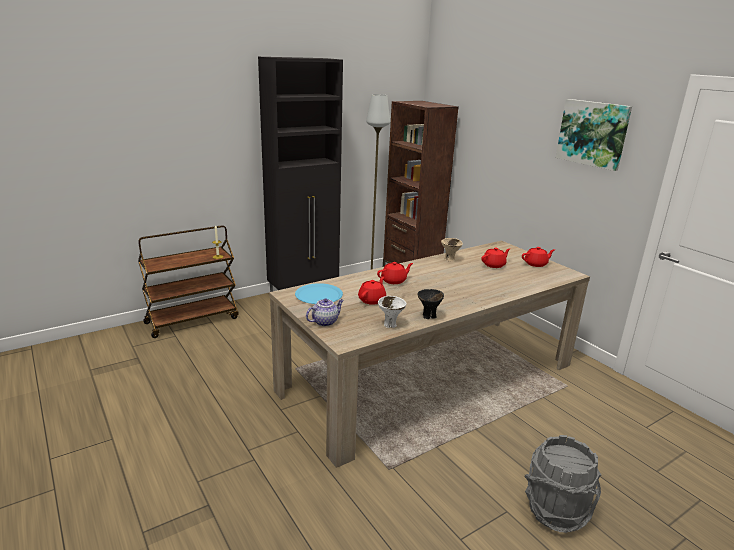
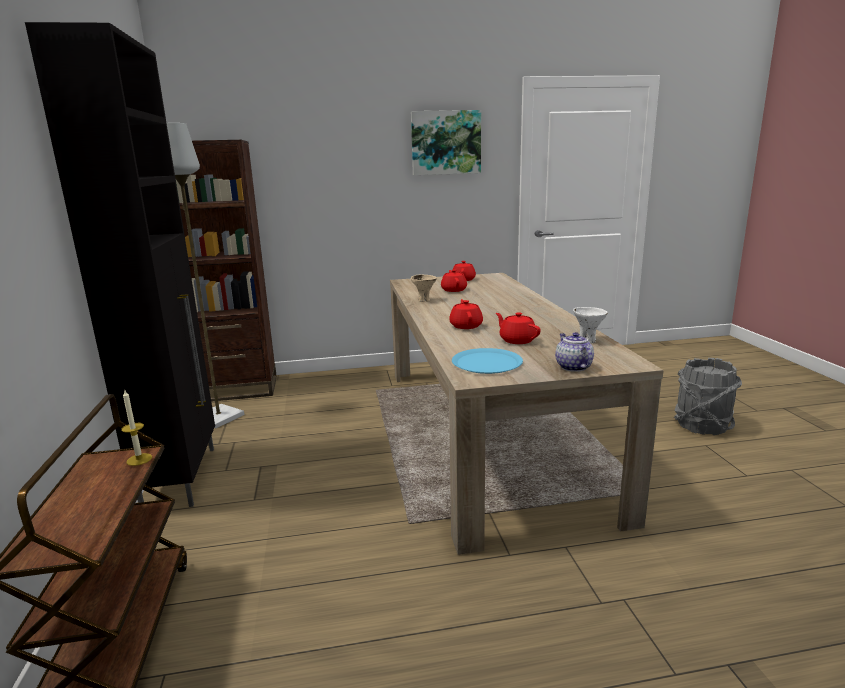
camera: 65 degrees left, 5 degrees down
(429, 316) = (571, 325): black bowl -> none

